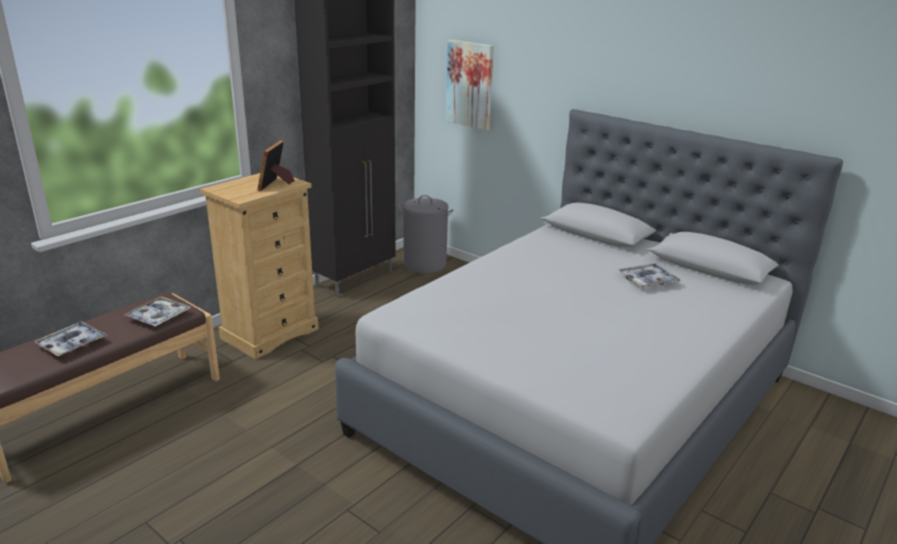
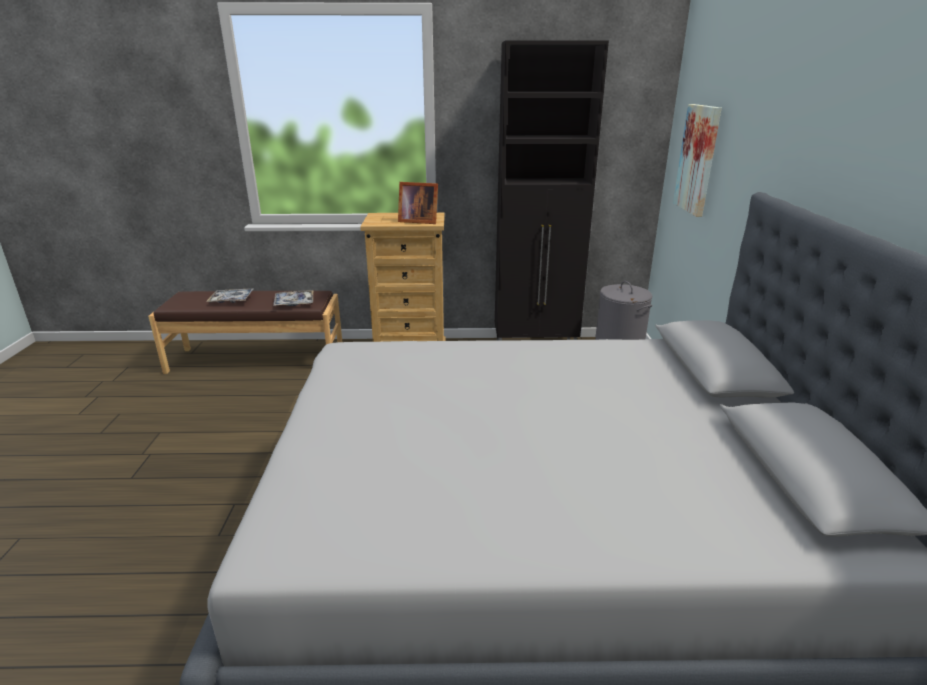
camera: 50 degrees right, 0 degrees up
(276, 184) = (417, 221): picture frame -> picture frame turned 135 degrees counterclockwise
(647, 280) = (658, 442): tray -> none

